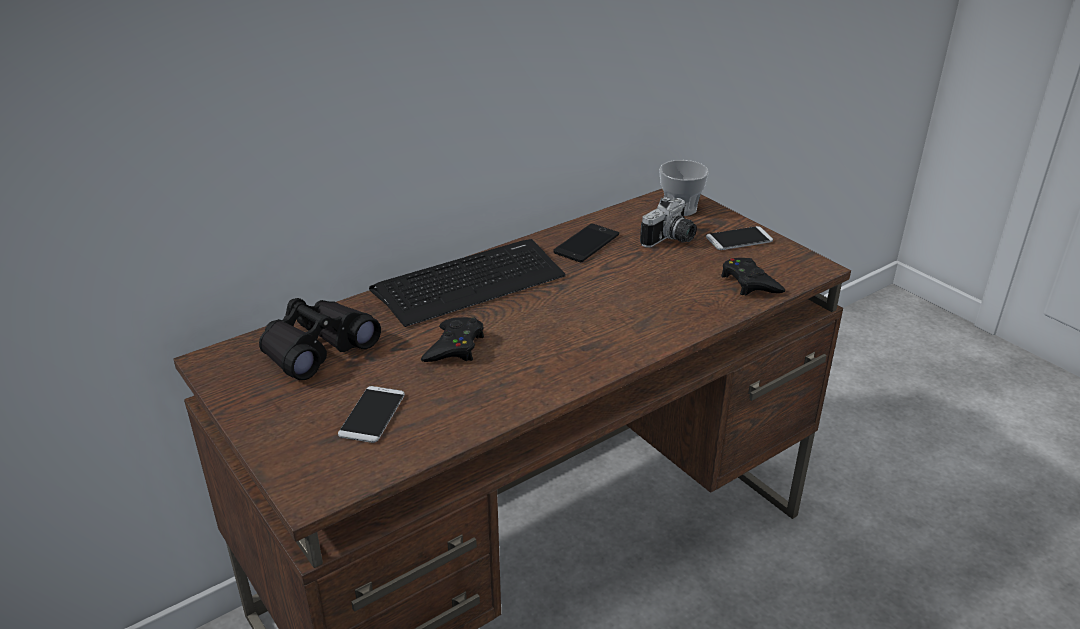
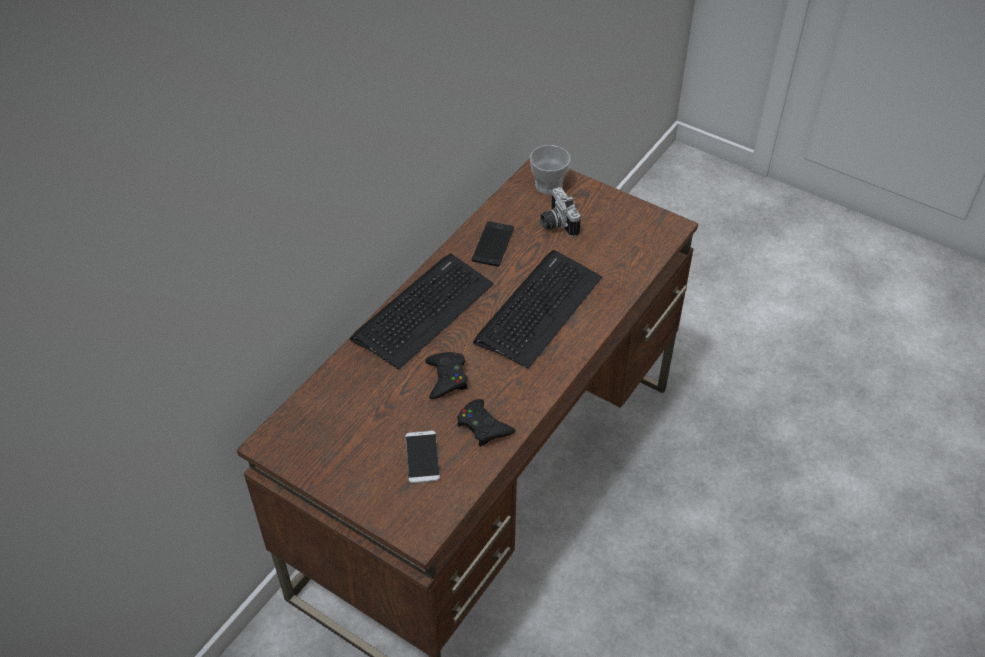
camera: 20 degrees left, 15 degrees up
(317, 349) = (344, 409): black binoculars -> none
(606, 307) = (538, 309): none -> keyboard
(671, 240) = (556, 223): camera -> camera turned 135 degrees clockwise
(739, 239) = (606, 210): phone -> none
(749, 283) = (631, 256): black game controller -> black game controller (483, 426)

